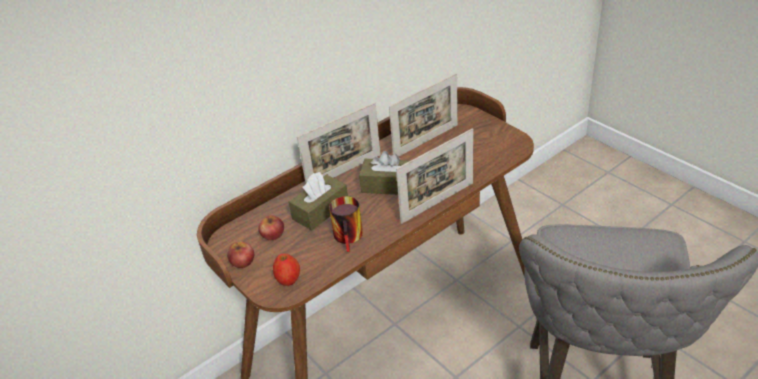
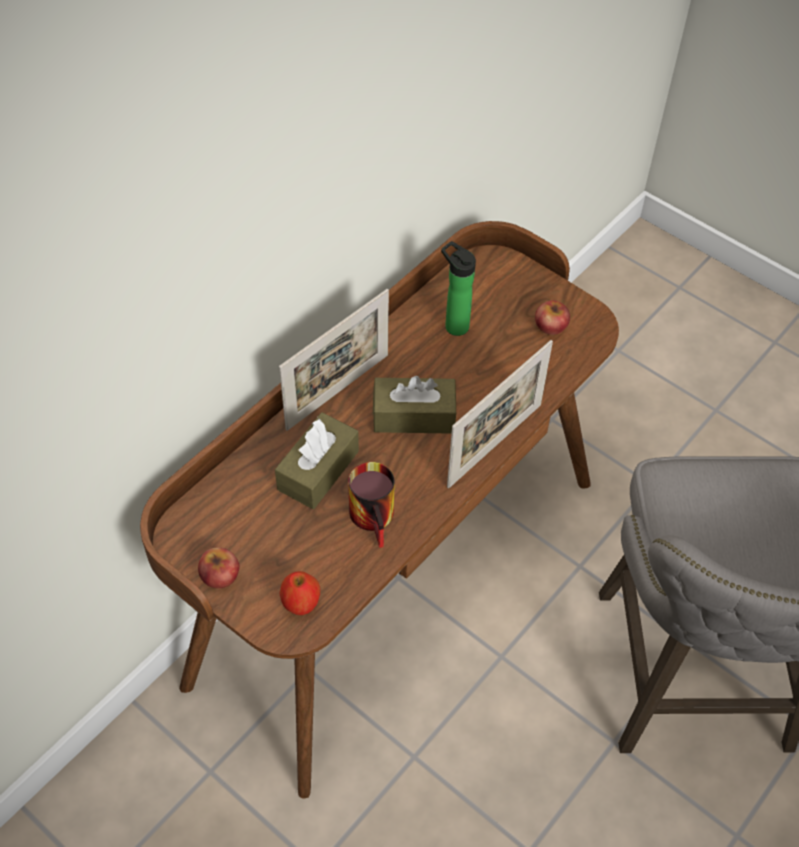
camera: 15 degrees left, 15 degrees up
(273, 234) = (254, 521): apple -> apple (551, 325)
(426, 141) = (454, 325): picture frame -> bottle

